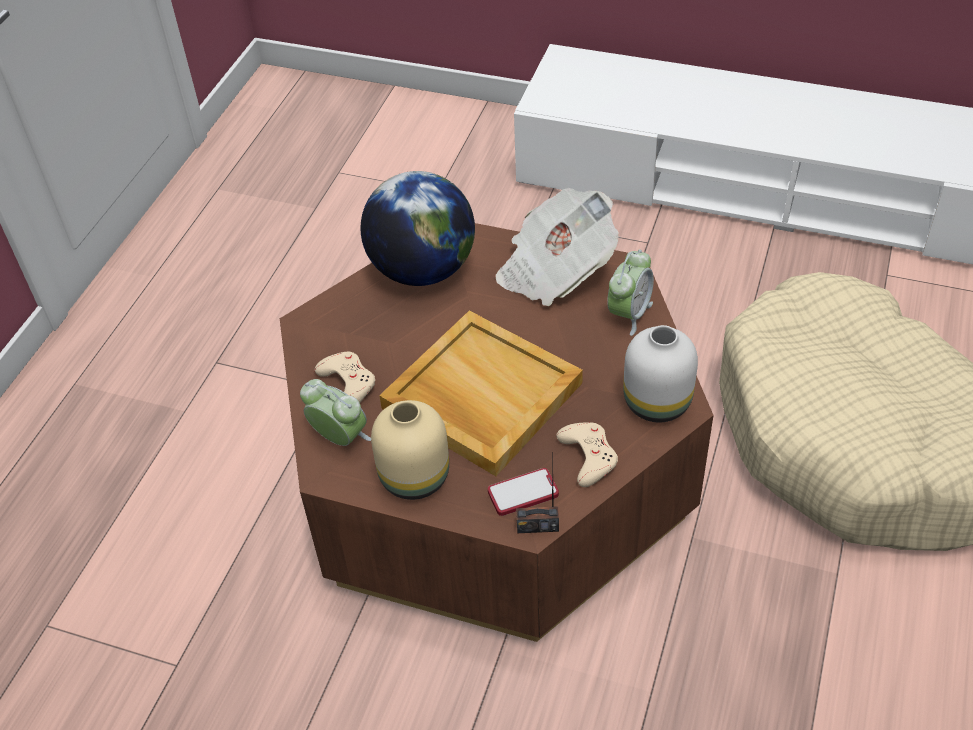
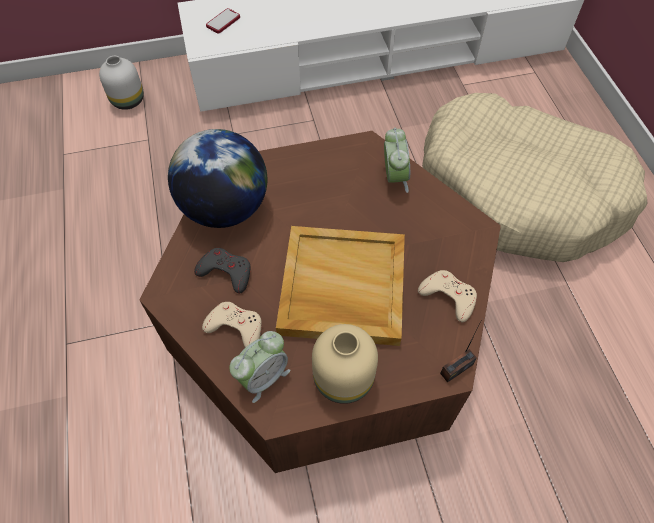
camera: 35 degrees left, 10 degrees up
(340, 438) = (263, 377): alarm clock -> alarm clock turned 135 degrees clockwise
(377, 329) = (226, 272): none -> grey game controller
(523, 493) = (427, 348): phone -> phone (223, 22)
(555, 270) = (321, 166): newspaper -> none
(657, 404) = (462, 234): white vase -> white vase (128, 101)

